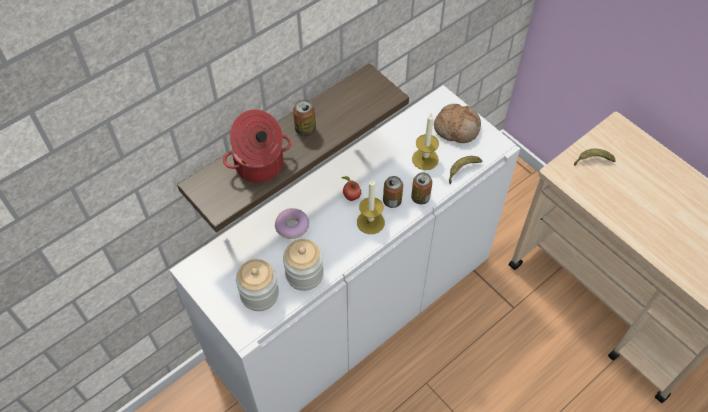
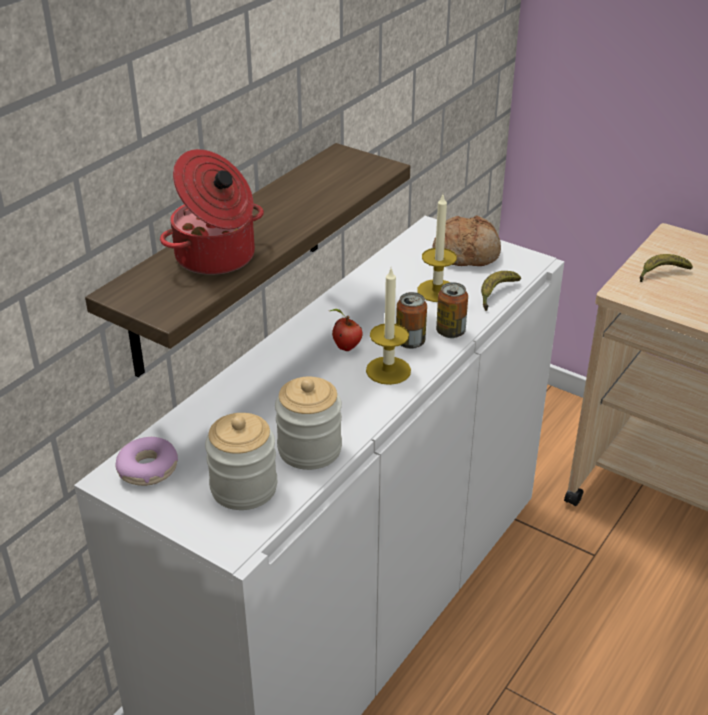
camera: 15 degrees left, 20 degrees down
(292, 227) = (267, 396): donut -> donut (148, 469)
(305, 130) = (272, 213): can -> none

